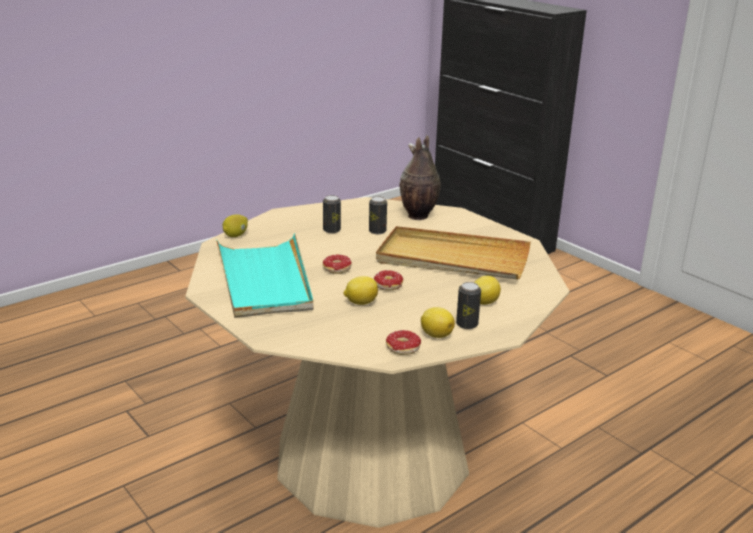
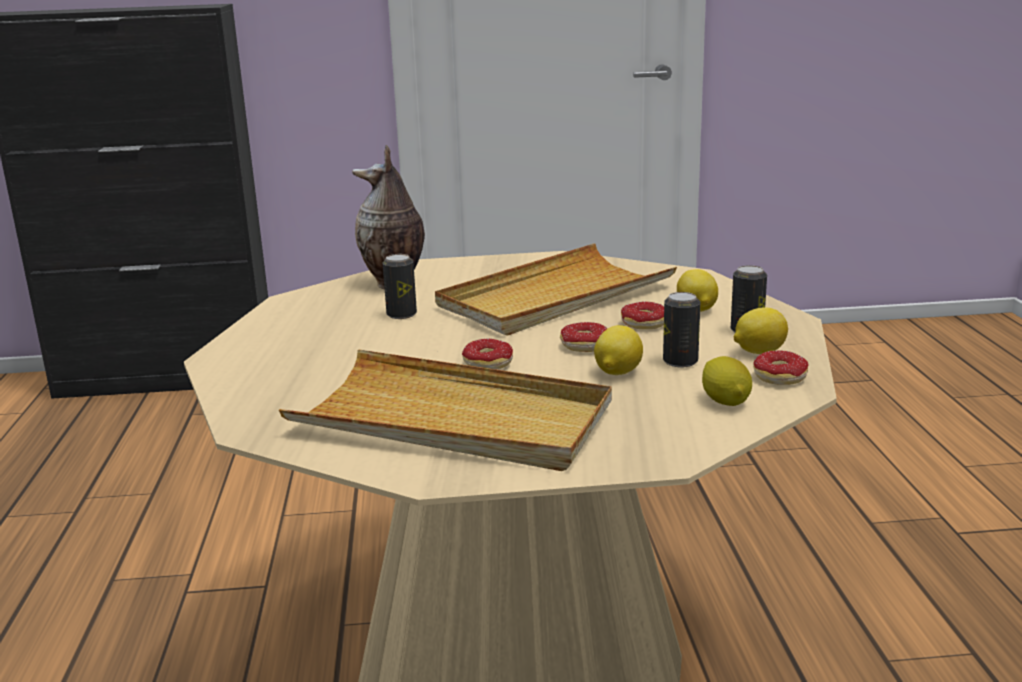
camera: 55 degrees left, 5 degrees down
(236, 235) = (240, 408): lemon -> lemon (725, 401)
(264, 280) = (453, 420): turquoise tray -> beige tray
(331, 230) = (347, 339): can -> can (680, 362)
(435, 293) = (641, 327): none -> donut

